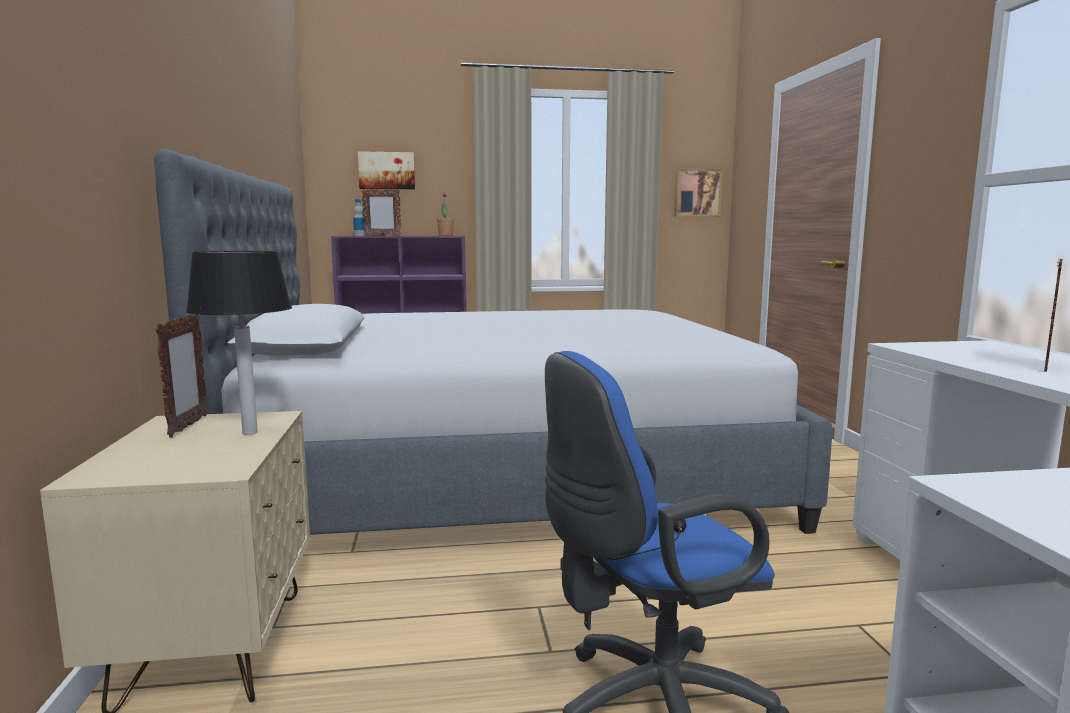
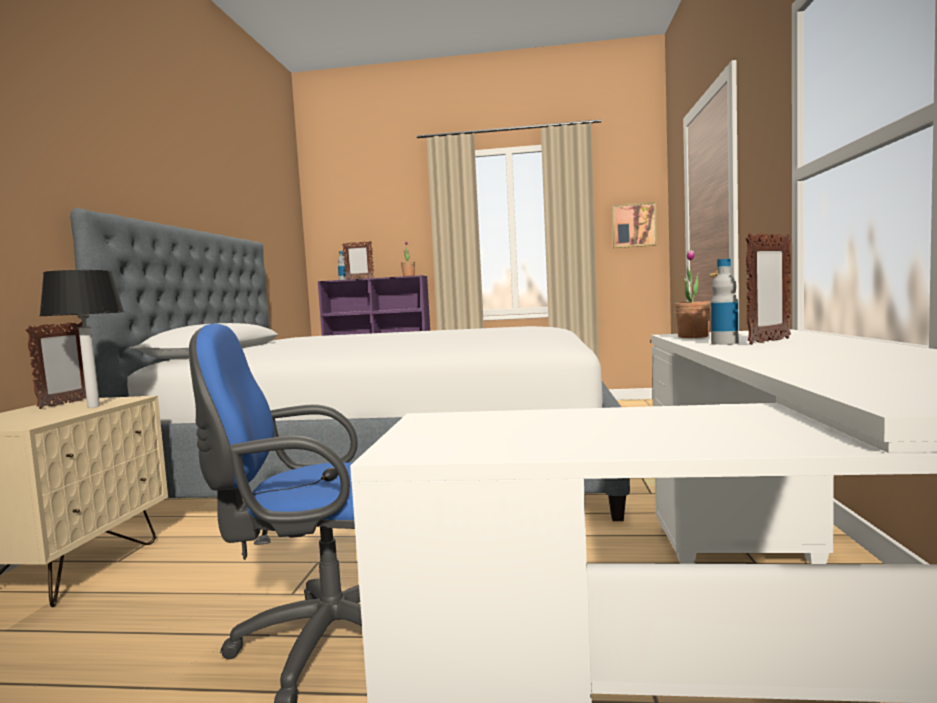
camera: 15 degrees right, 5 degrees down
(386, 170) = (364, 227): picture -> none
(934, 351) = (693, 337): none -> potted plant
(1007, 367) = (724, 343): none -> bottle

